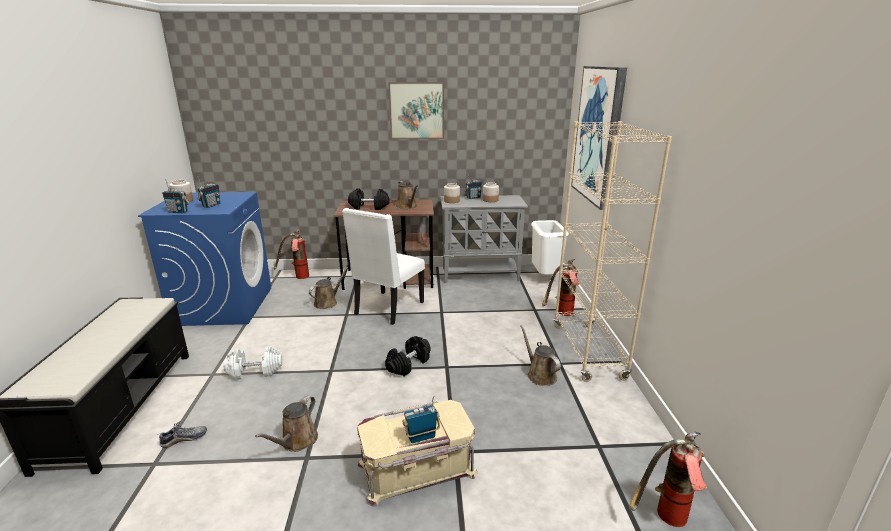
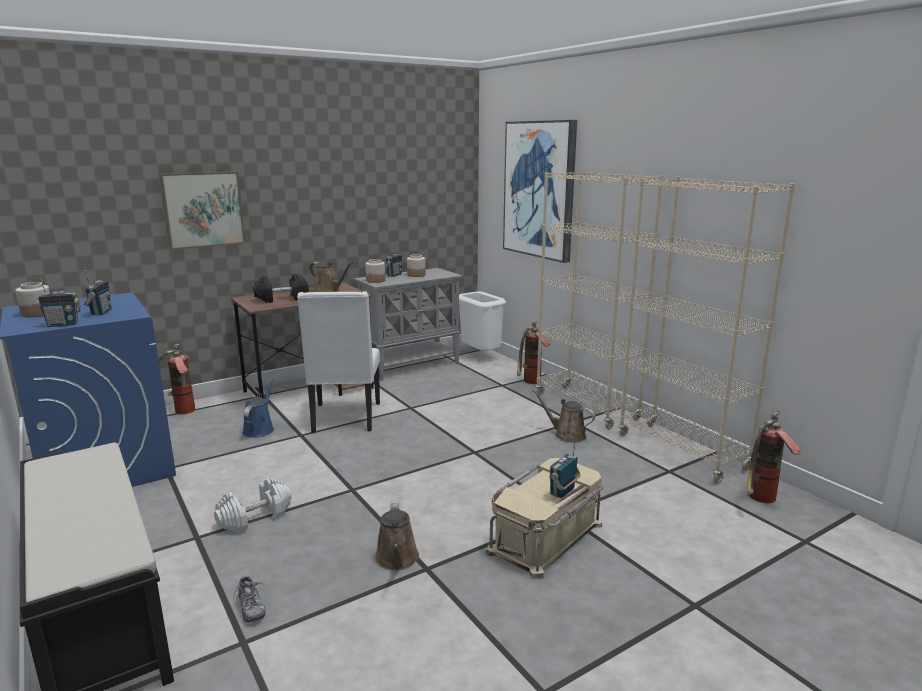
camera: 30 degrees left, 5 degrees down
(184, 439) = (251, 607): shoe -> shoe turned 120 degrees clockwise
(327, 302) = (259, 429): brown watering can -> blue watering can
(408, 364) = (432, 460): black dumbbell -> none
(416, 110) = (320, 175): picture -> picture (203, 209)
(634, 430) = (681, 452): none -> beige bookcase

